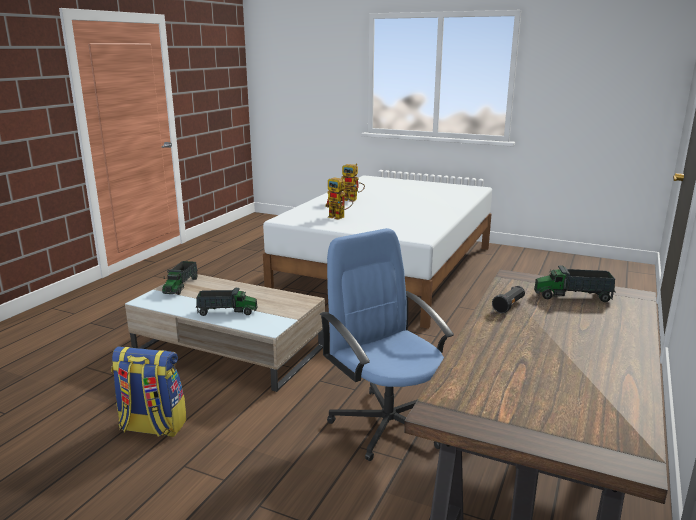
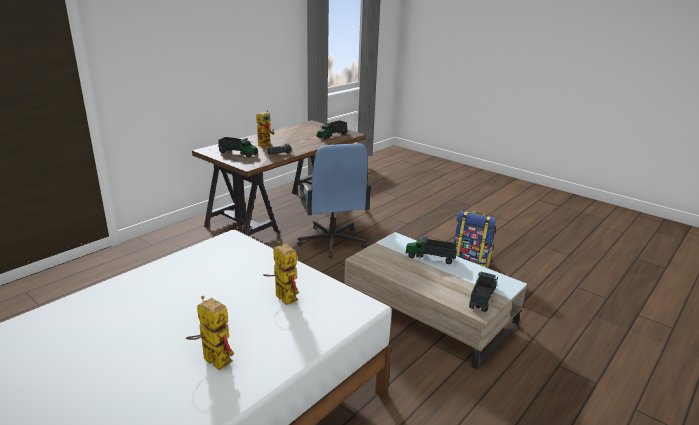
camera: 165 degrees left, 5 degrees up
(484, 389) = (332, 136): none -> toy truck
(575, 327) = (265, 144): none -> toy robot

